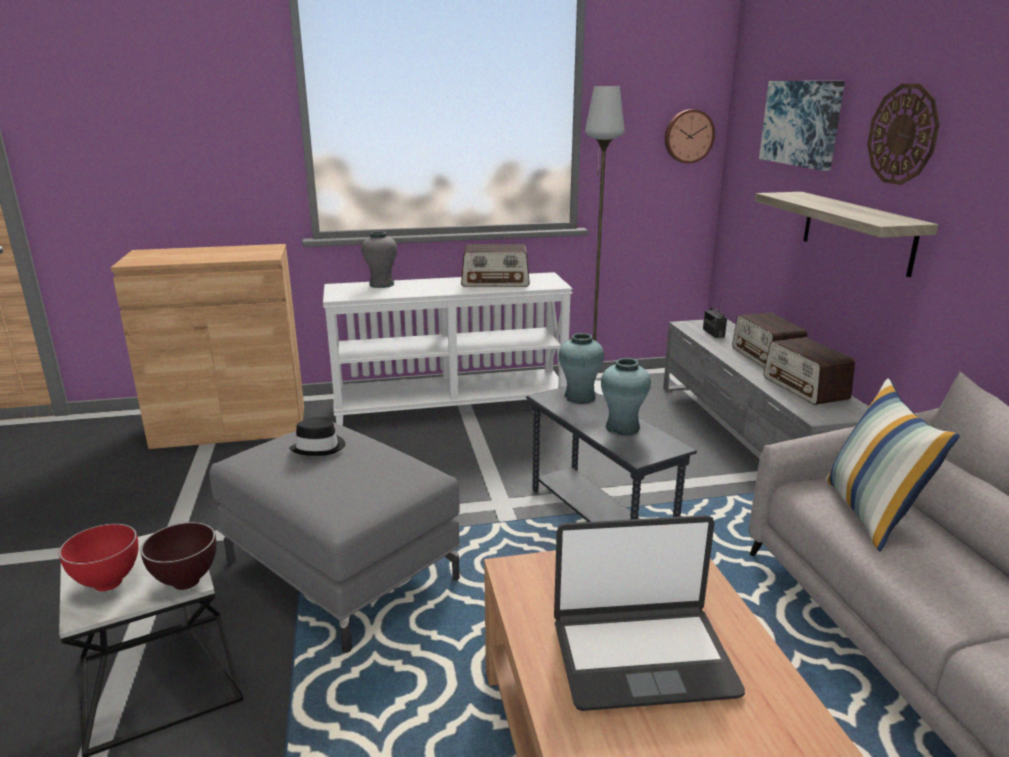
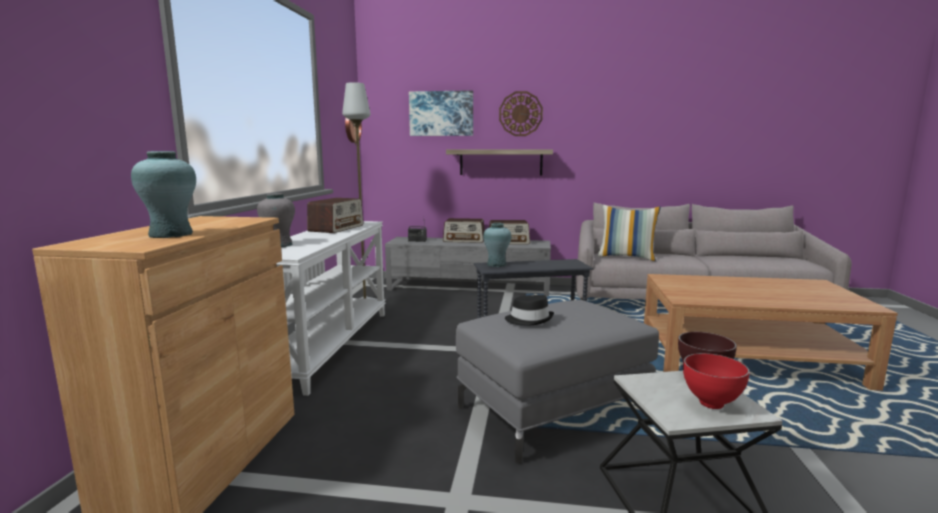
camera: 70 degrees left, 10 degrees down
(622, 428) = (544, 263): turquoise vase -> turquoise vase (171, 234)
(642, 656) = (743, 290): laptop -> none

